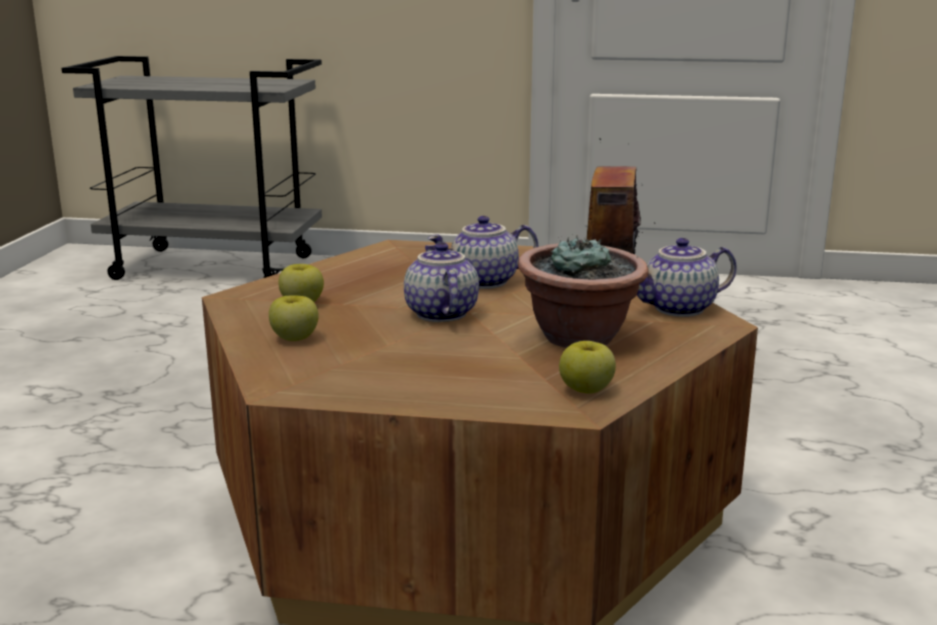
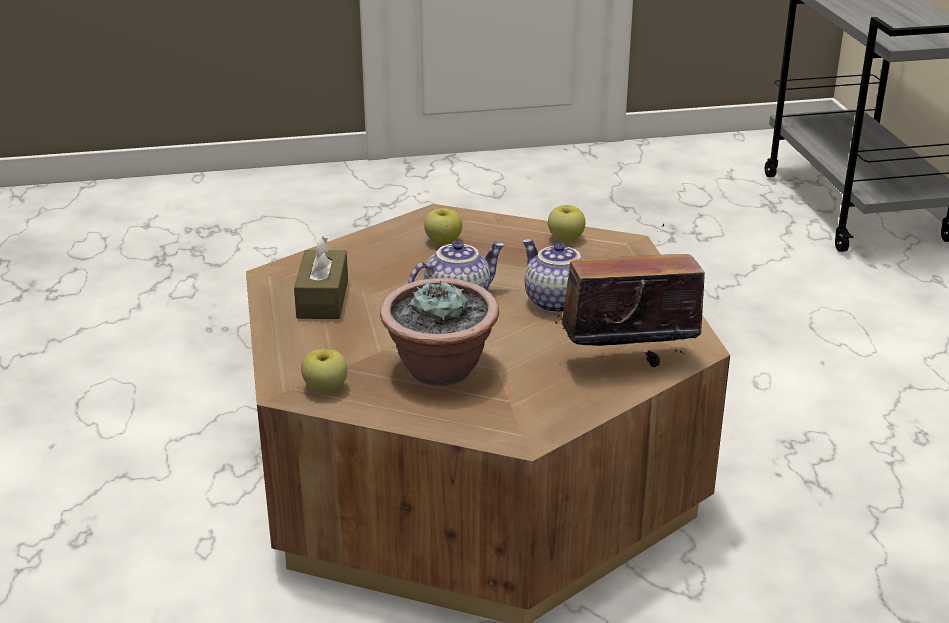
camera: 70 degrees right, 10 degrees up
(294, 338) = (367, 257): apple -> apple (565, 238)
(375, 370) = (323, 299): none -> brown tissue box
(678, 309) = (552, 411): teapot -> none

